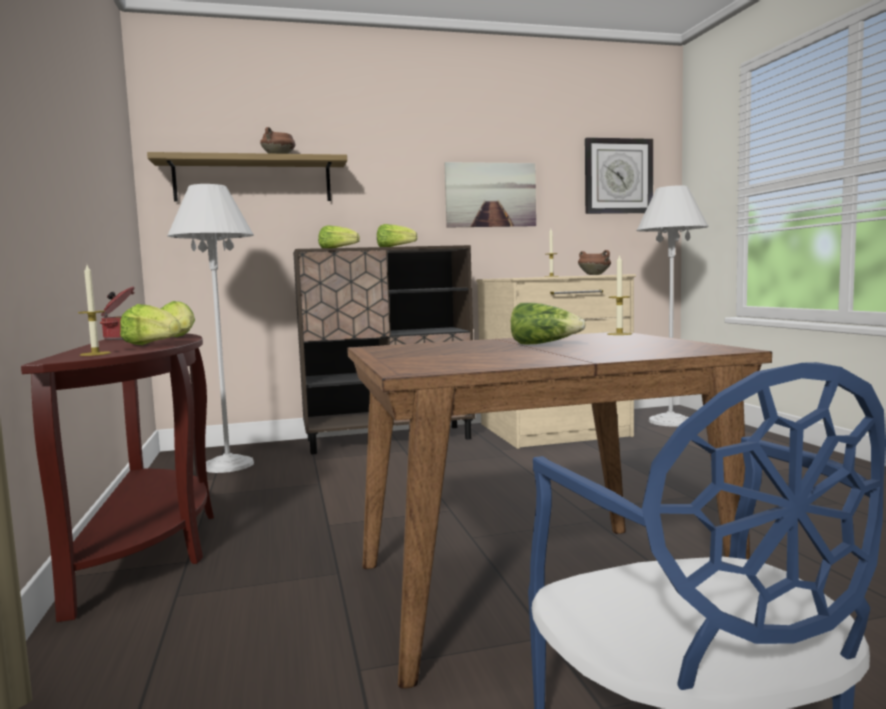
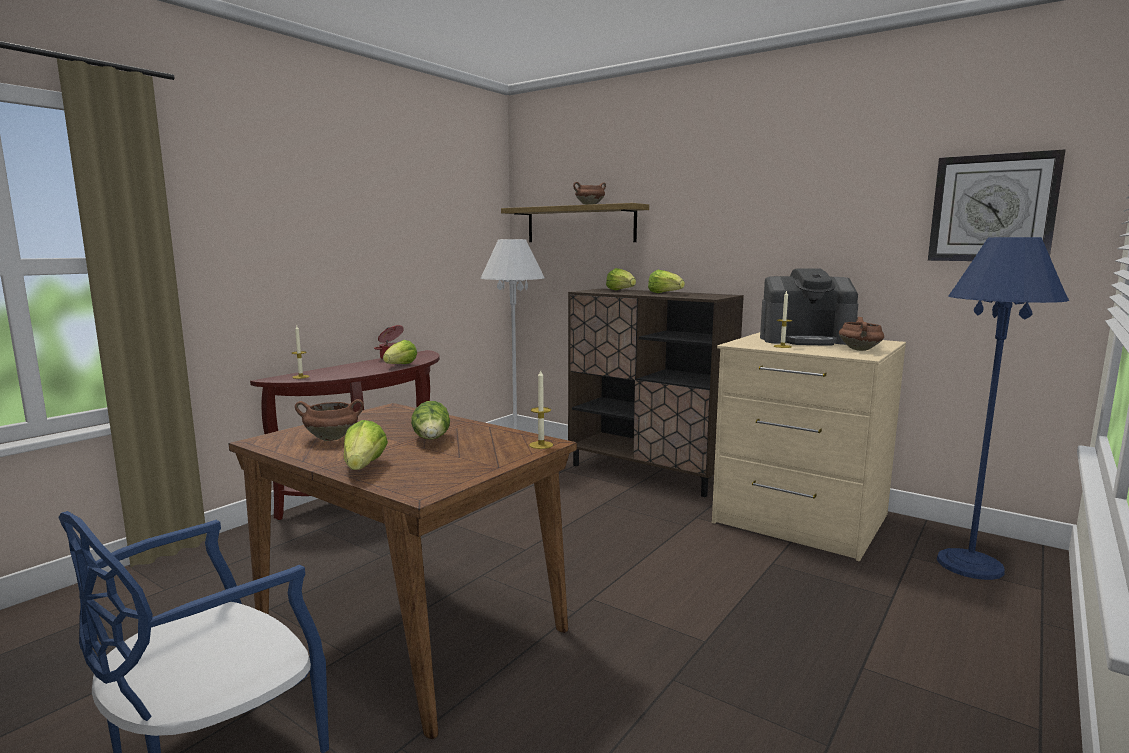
camera: 50 degrees right, 5 degrees up
(152, 345) = (350, 373): lettuce -> lettuce (364, 467)
(465, 358) = (332, 438): none -> brown cooking pot
(490, 195) = (796, 236): picture -> none
(537, 276) = (806, 340): none -> coffee machine
(670, 421) = (969, 565): white floor lamp -> blue floor lamp

